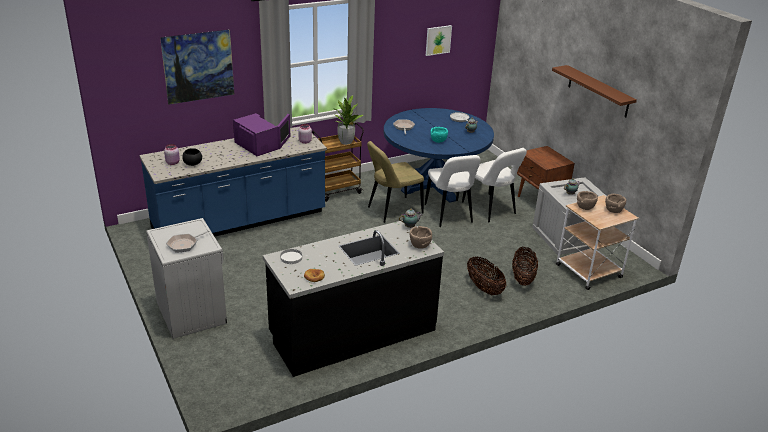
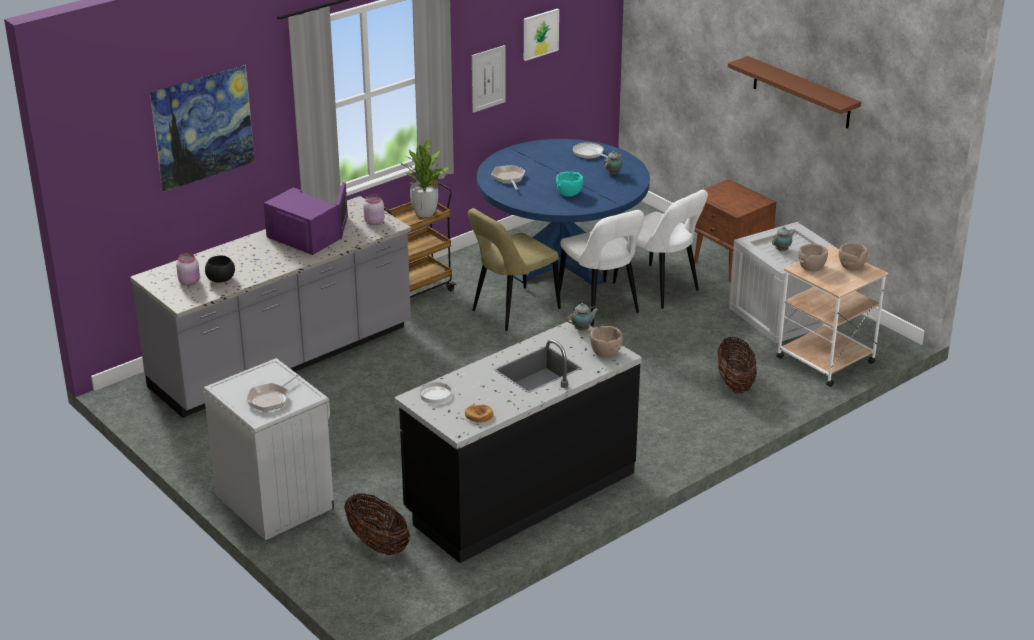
camera: 10 degrees left, 0 degrees up
(240, 221) = (283, 359): blue counter -> grey counter
(400, 64) = (488, 78): none -> picture
(484, 288) = (685, 405): basket -> basket (378, 544)

